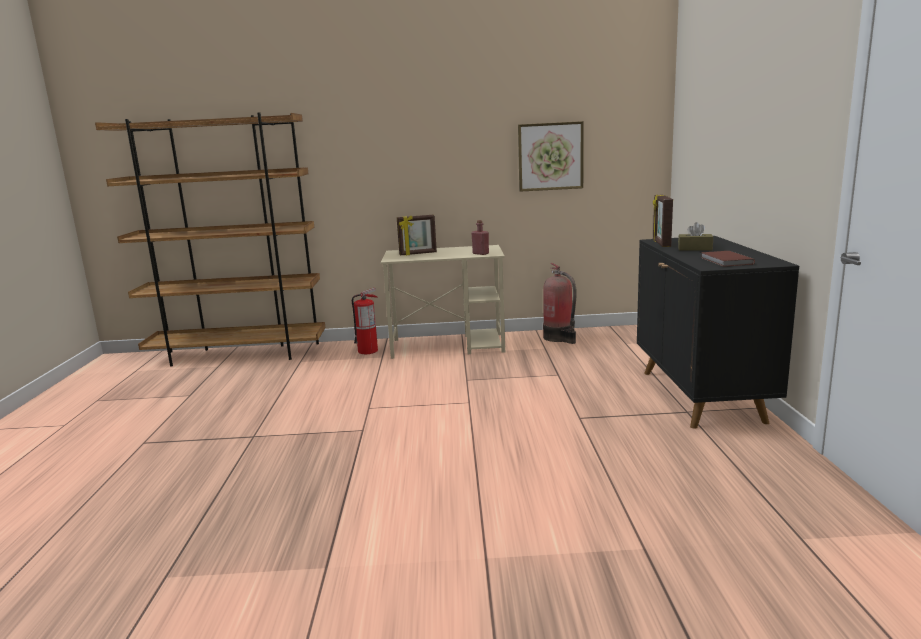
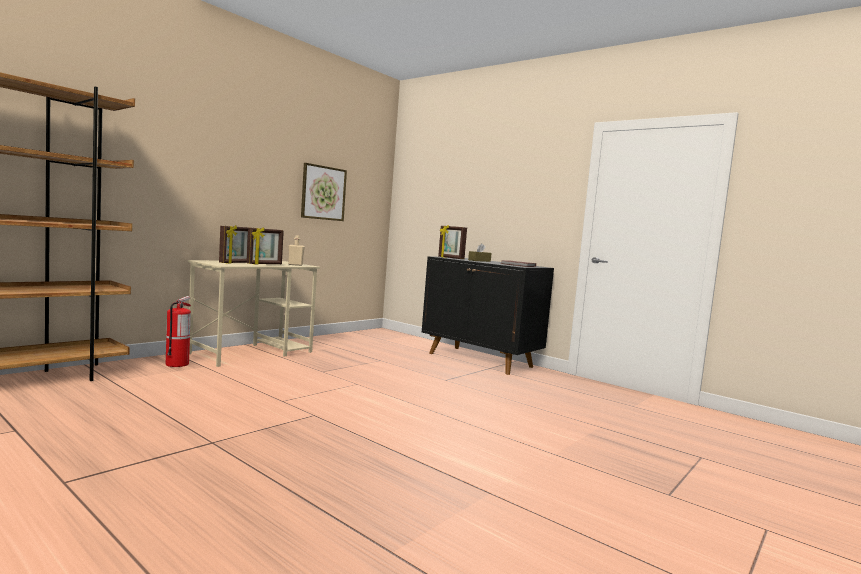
camera: 50 degrees left, 10 degrees down
(444, 254) = (264, 264): none -> picture frame
(480, 253) = (295, 265): red bottle -> beige bottle
(559, 338) = (333, 340): fire extinguisher -> none

